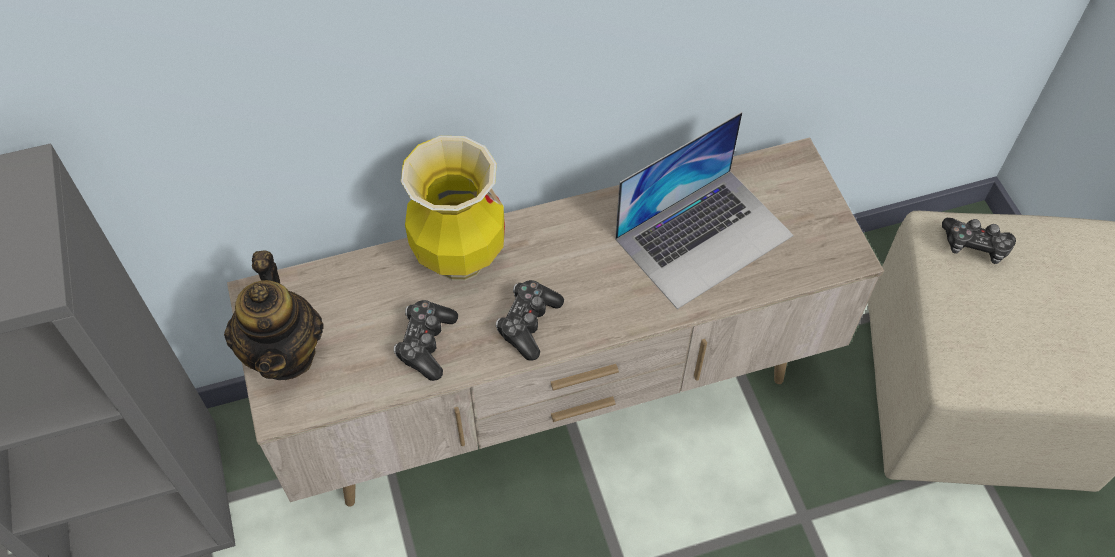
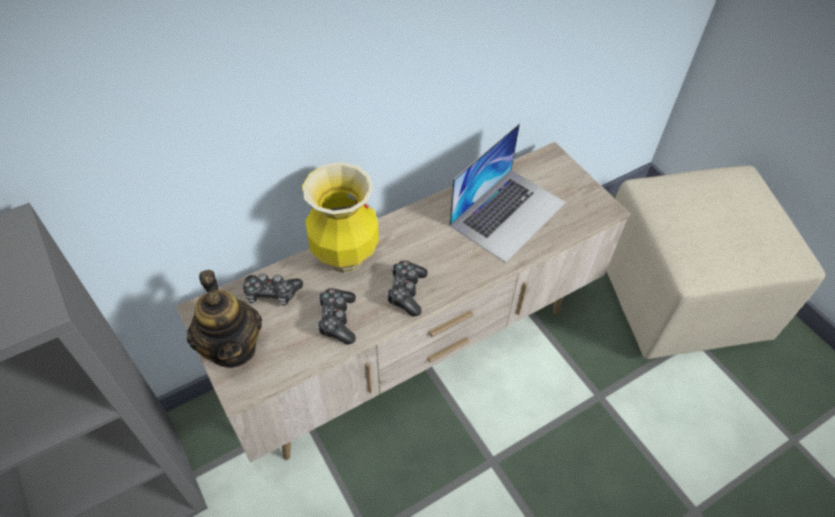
camera: 15 degrees left, 5 degrees down
(975, 246) = (673, 193): game controller -> game controller (272, 294)

